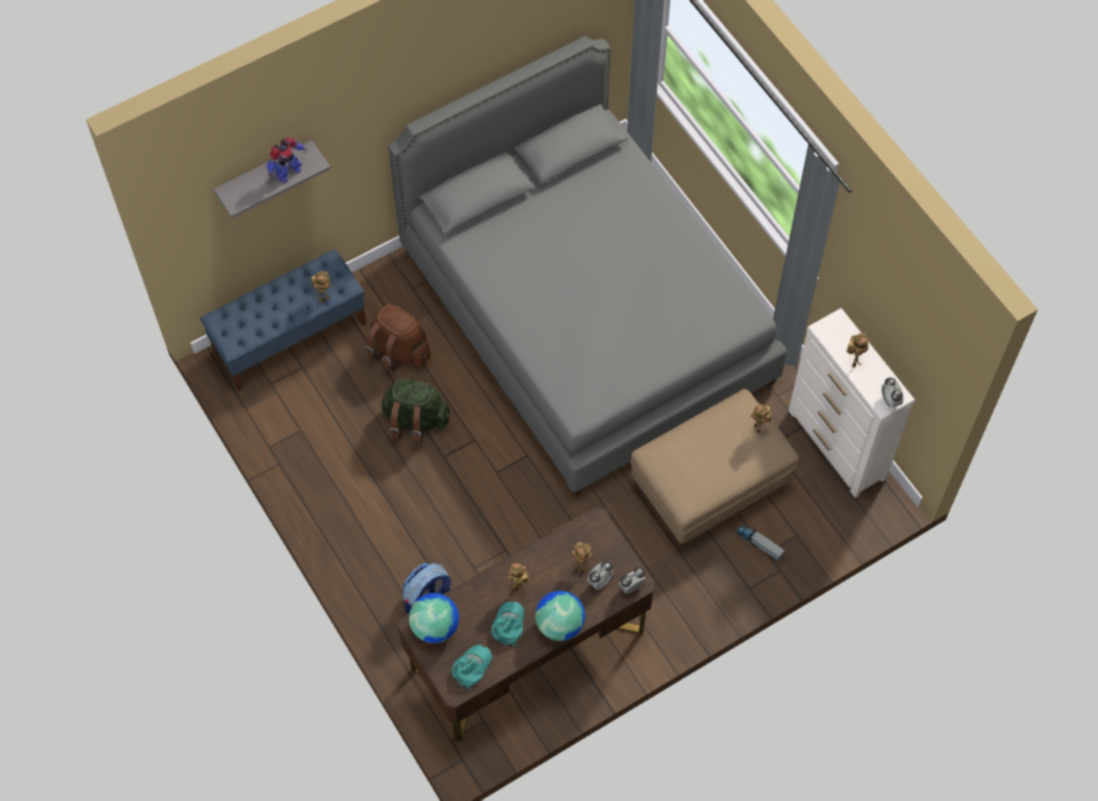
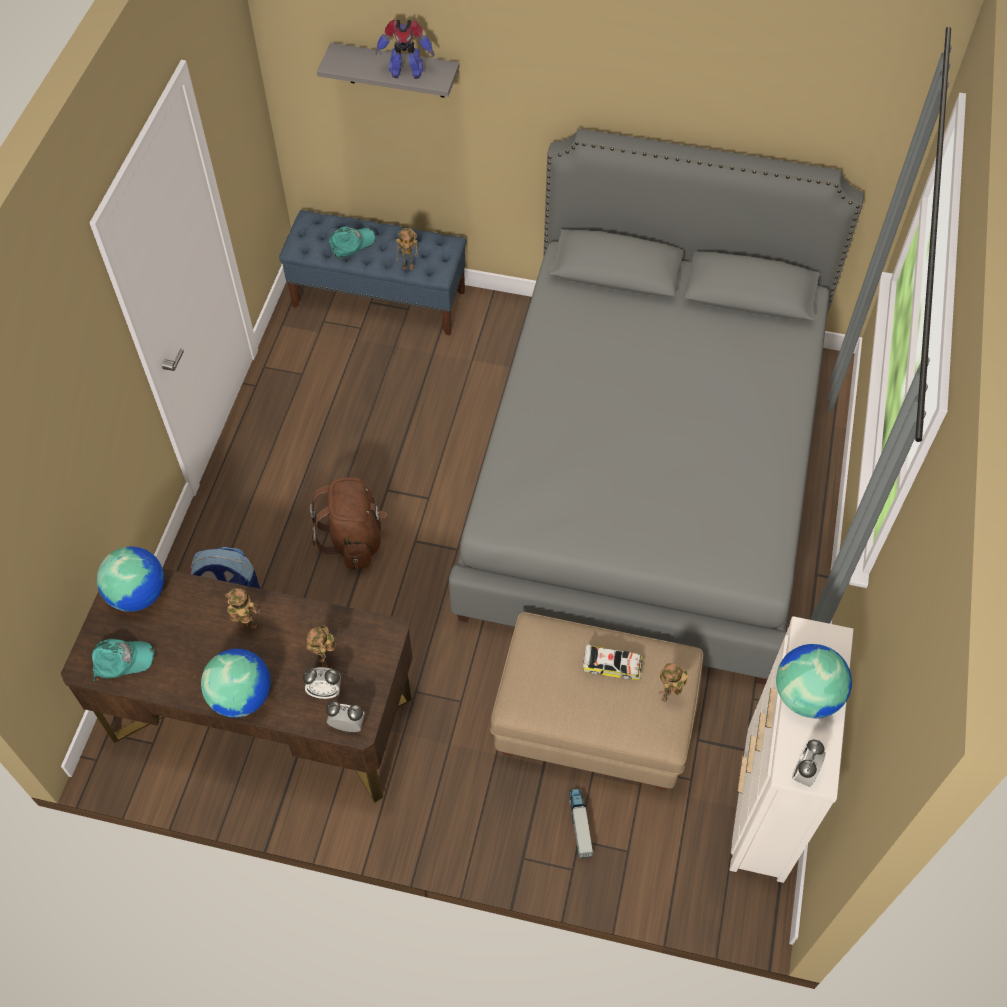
camera: 45 degrees right, 5 degrees down
(400, 350) = (452, 376): brown backpack -> brown backpack (354, 539)
(415, 420) = (399, 441): green backpack -> none
(509, 625) = (199, 653): turquoise cap -> turquoise cap (351, 243)
(713, 437) = (612, 665): none -> toy car
(854, 361) = (806, 695): toy robot -> globe

